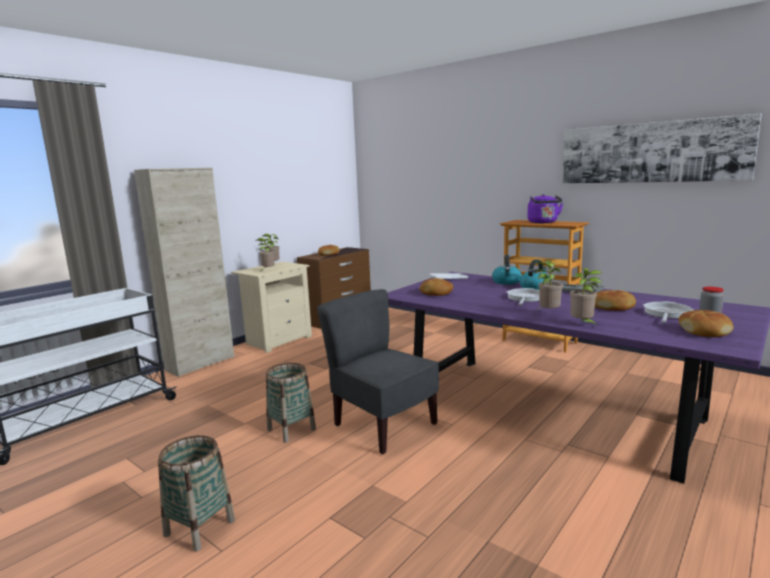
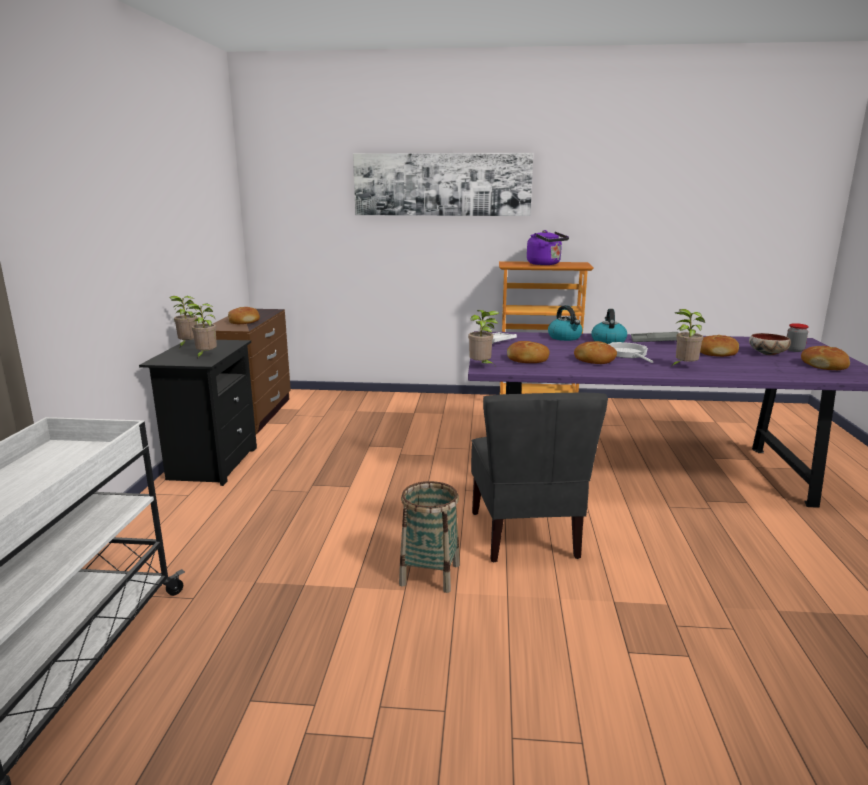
camera: 35 degrees left, 5 degrees up
(199, 527) = (514, 733): basket -> none
(200, 363) = (132, 527): beige cabinet -> none
(277, 340) = (211, 464): beige nightstand -> black nightstand
(383, 425) = (526, 535): grey chair -> grey chair turned 105 degrees counterclockwise
(485, 299) = (594, 360): none -> bread
(583, 324) = (736, 374): potted plant -> potted plant (481, 366)
(650, 152) = (652, 186): picture -> picture (442, 184)
(666, 314) = (766, 354): frying pan -> bowl

